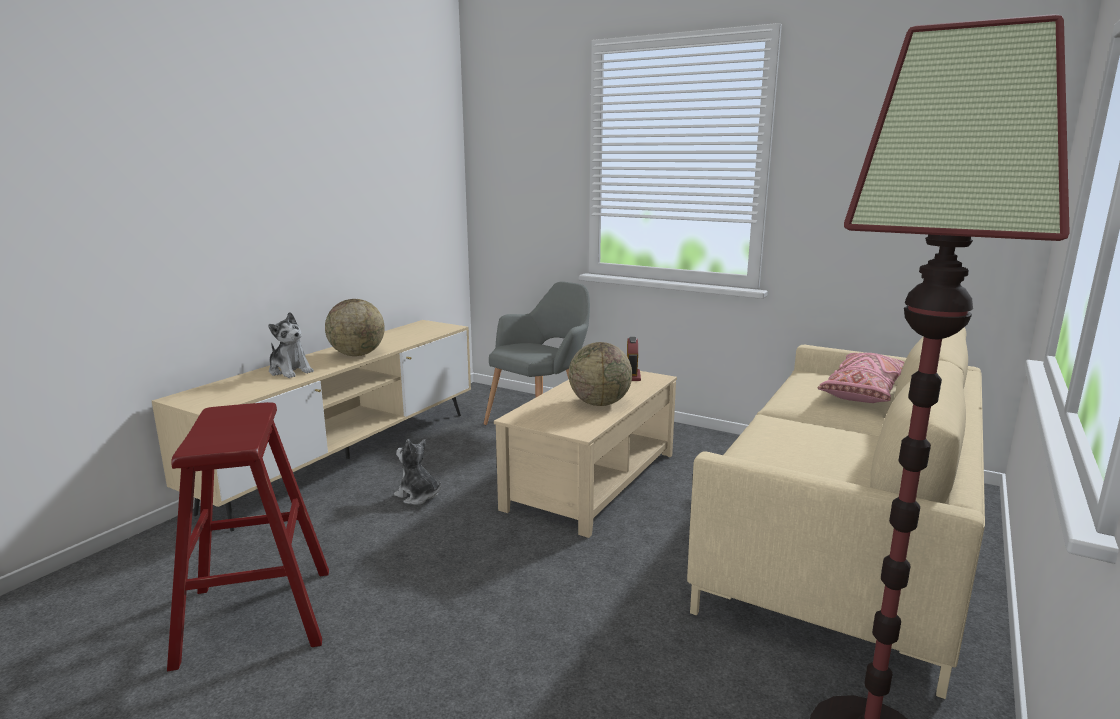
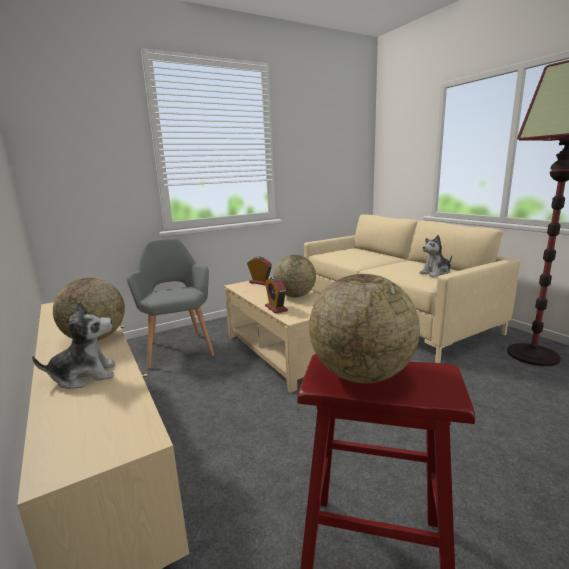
camera: 60 degrees left, 0 degrees up
(231, 420) = (361, 375): none -> globe
(418, 496) = (233, 423): plush toy -> plush toy (436, 273)
(541, 404) = (276, 308): none -> alarm clock
(863, 391) = (358, 252): pink pillow -> none

